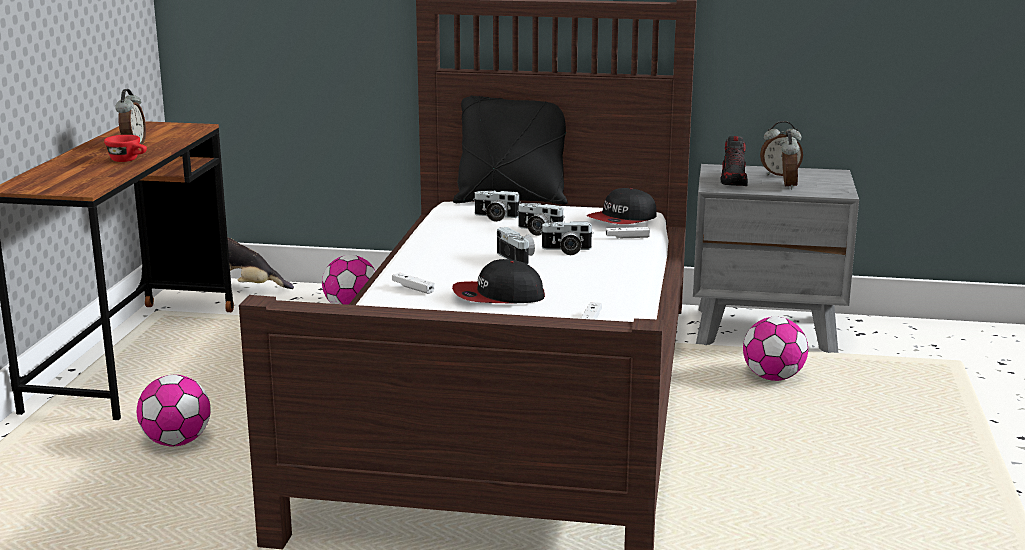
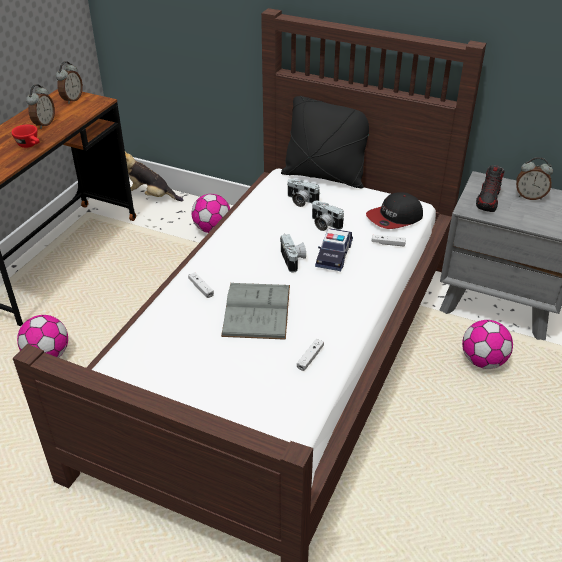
camera: 15 degrees right, 20 degrees up
(498, 296) = (256, 310): cap -> grey book
(566, 250) = (334, 255): camera -> toy car
(786, 185) = (528, 214): alarm clock -> alarm clock (72, 99)

